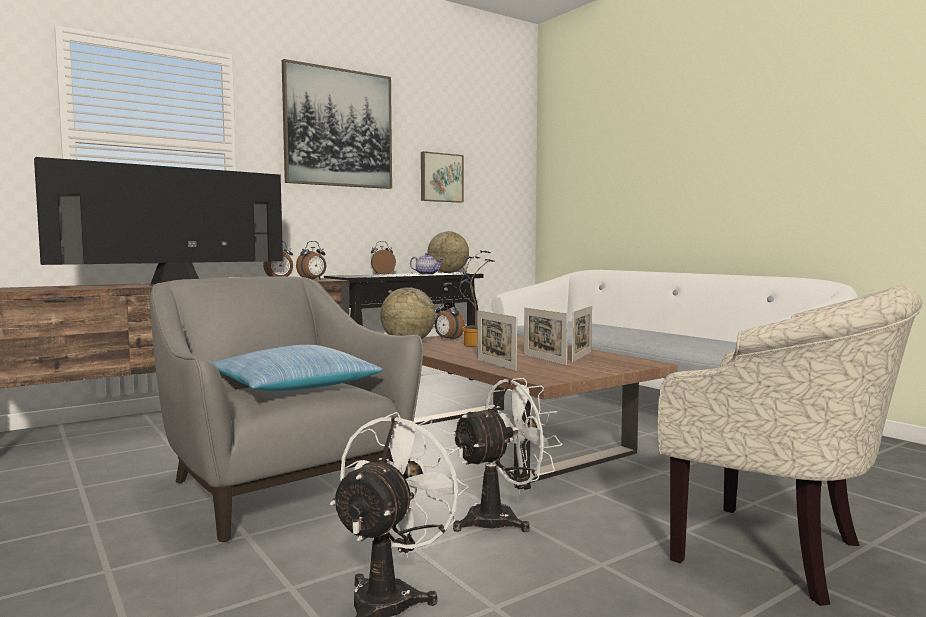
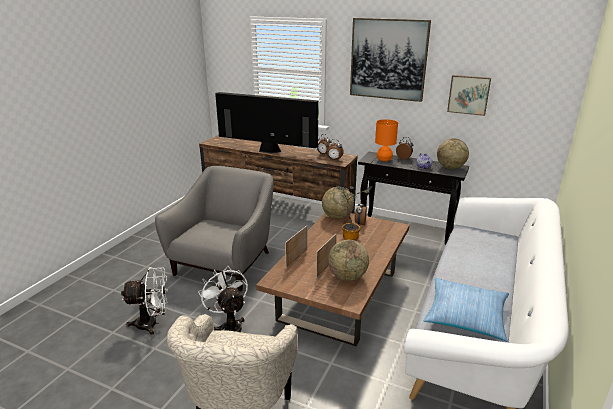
camera: 60 degrees right, 20 degrees up
(292, 386) = (216, 230): pillow -> pillow (466, 315)
(368, 275) = (384, 159): none -> orange table lamp
(502, 519) = (229, 327): white fan -> white fan turned 150 degrees counterclockwise
(581, 357) = (347, 277): picture frame -> globe

